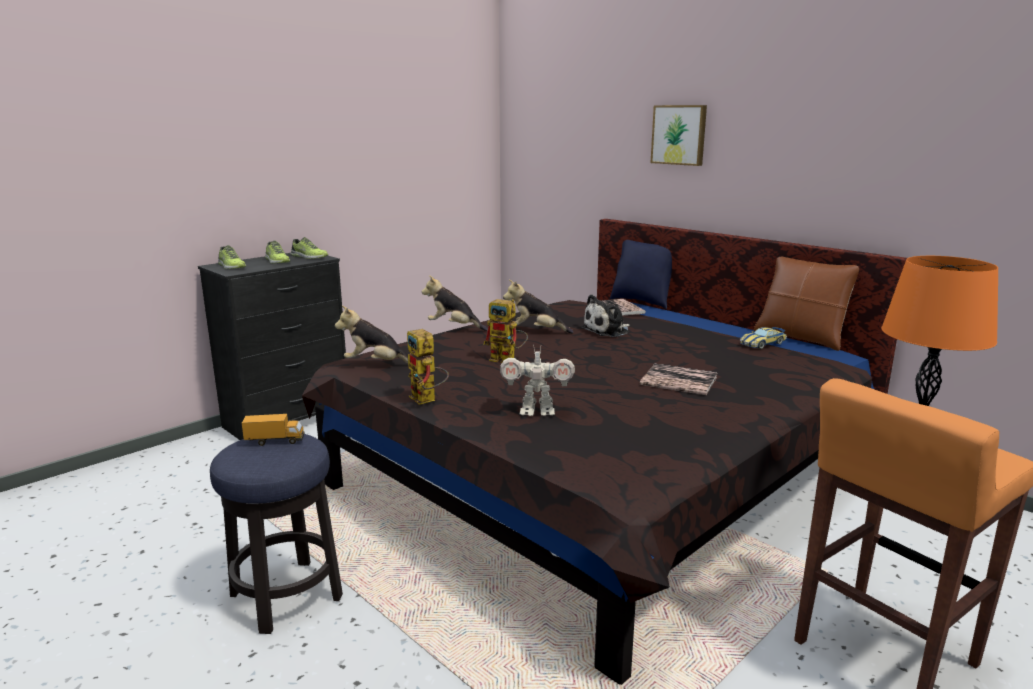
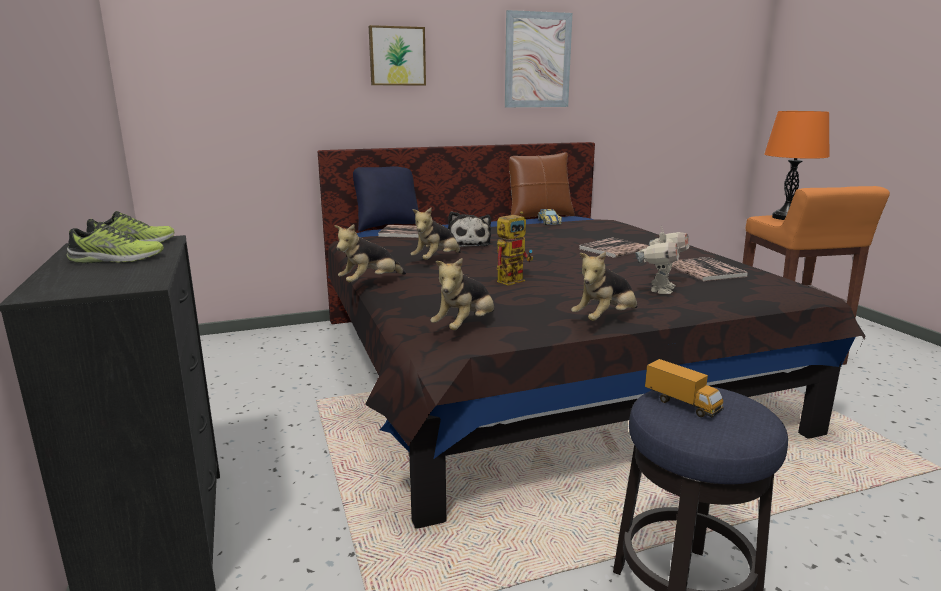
camera: 65 degrees left, 0 degrees up
(231, 266) = (85, 283): shoe -> none
(275, 441) = (682, 404): toy truck -> toy truck turned 120 degrees clockwise
(427, 400) = (605, 319): toy robot -> plush toy
(643, 427) = (704, 270): none -> book
(840, 141) = (537, 60): none -> picture

